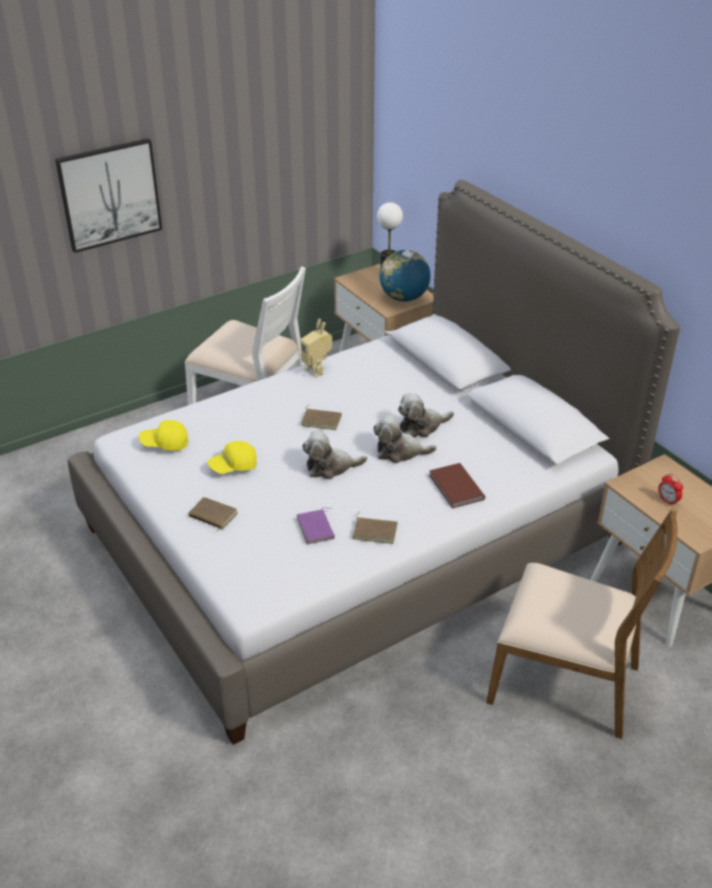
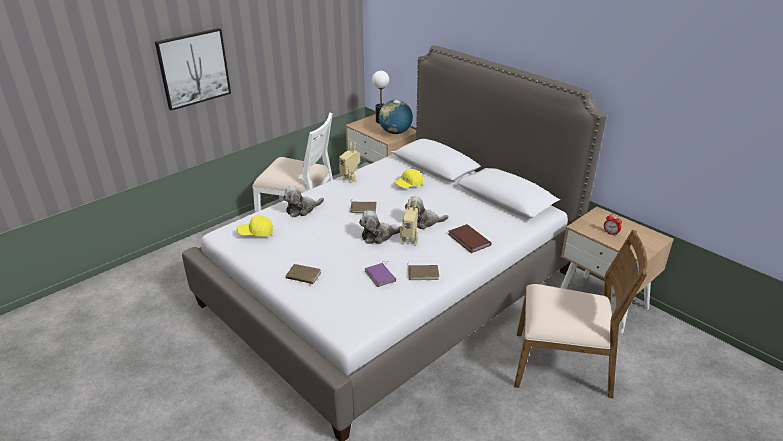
camera: 10 degrees left, 5 degrees down
(233, 466) = (309, 242): yellow cap -> yellow cap (408, 185)
(372, 479) = (410, 241): none -> toy robot
(422, 426) = (432, 205): plush toy -> plush toy (302, 209)

